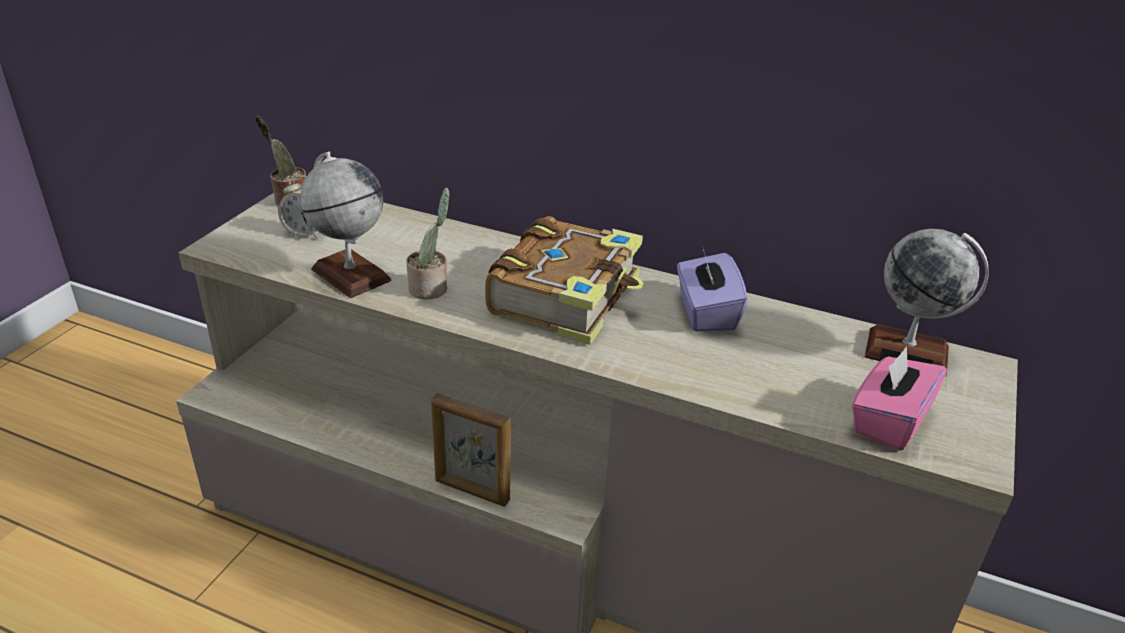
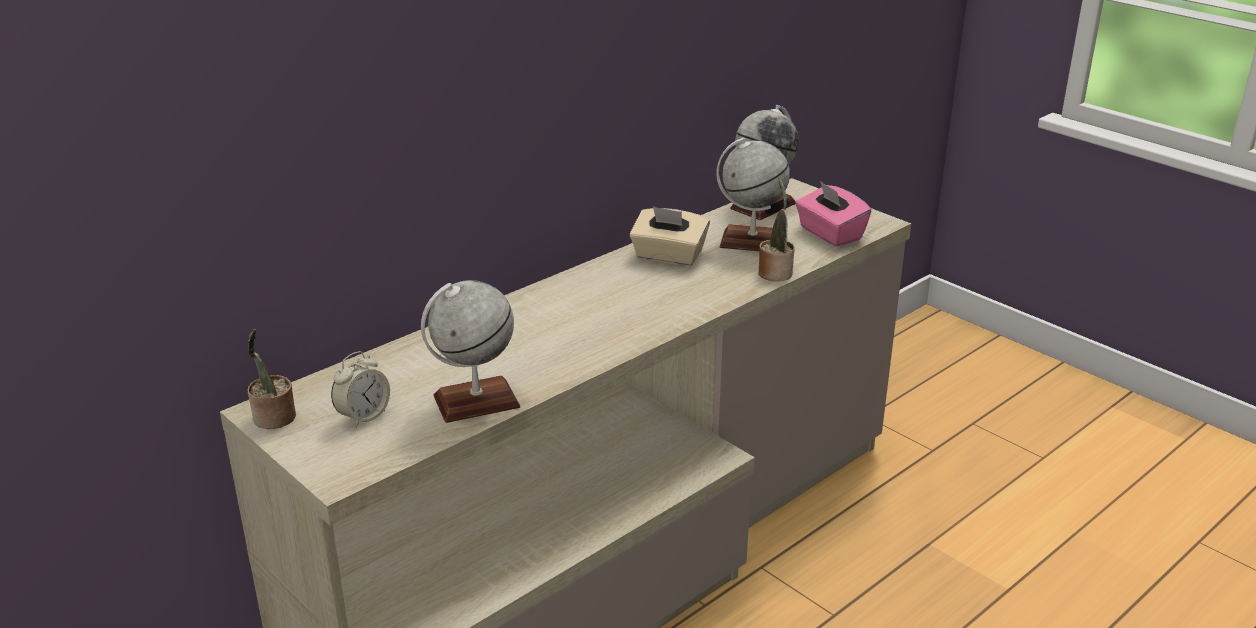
camera: 65 degrees left, 5 degrees down
(431, 288) = (537, 363): potted plant -> potted plant (775, 272)
(471, 491) = (662, 497): picture frame -> none
(568, 296) = (602, 304): book -> none
(705, 313) = (668, 256): purple tissue box -> beige tissue box
(801, 362) = (751, 241): none -> globe

